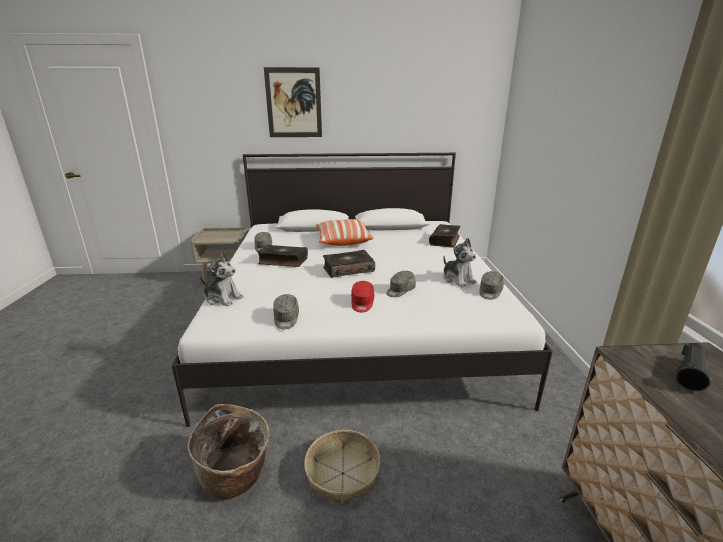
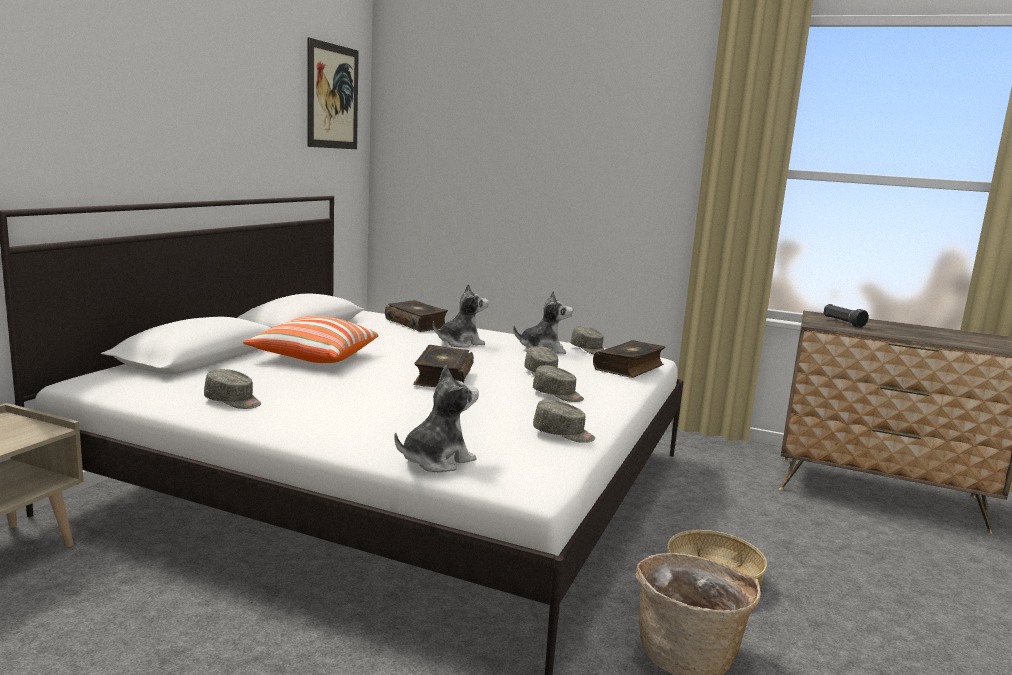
camera: 65 degrees left, 10 degrees down
(283, 261) = (338, 401): book -> book (630, 367)
(294, 103) = (106, 94): picture -> picture (333, 97)
(362, 303) = (558, 395): red cap -> grey cap
(426, 258) = (460, 343): none -> plush toy

